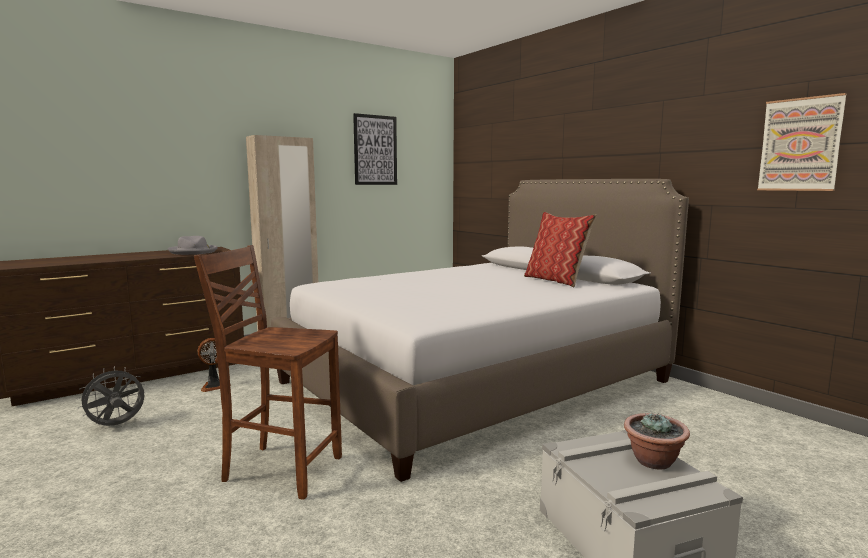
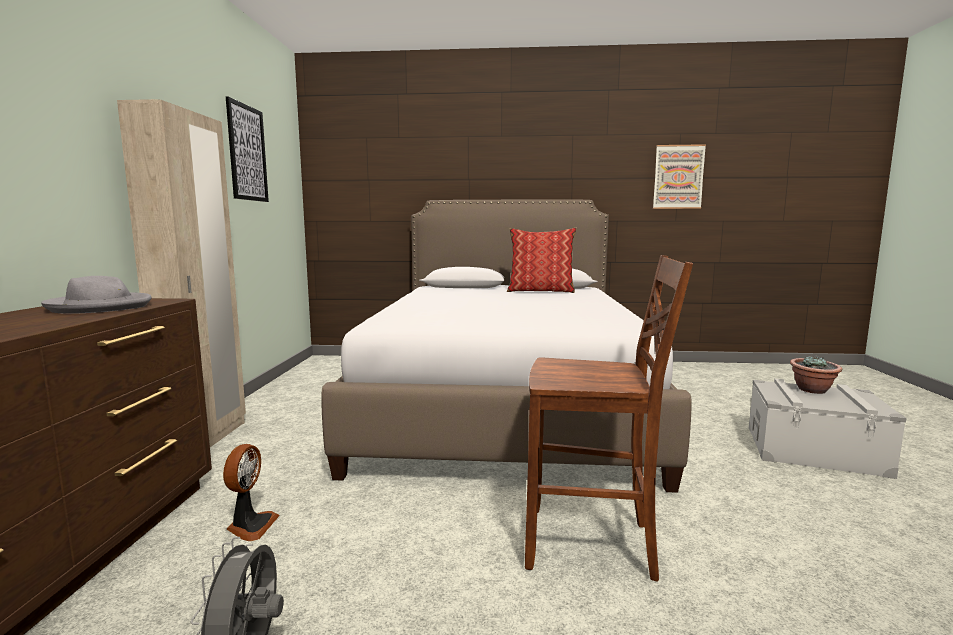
camera: 50 degrees left, 0 degrees up
(280, 469) = (592, 545): brown chair -> brown chair turned 135 degrees counterclockwise

